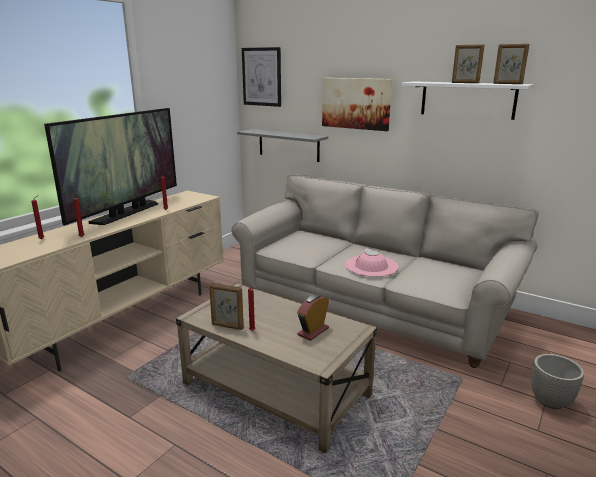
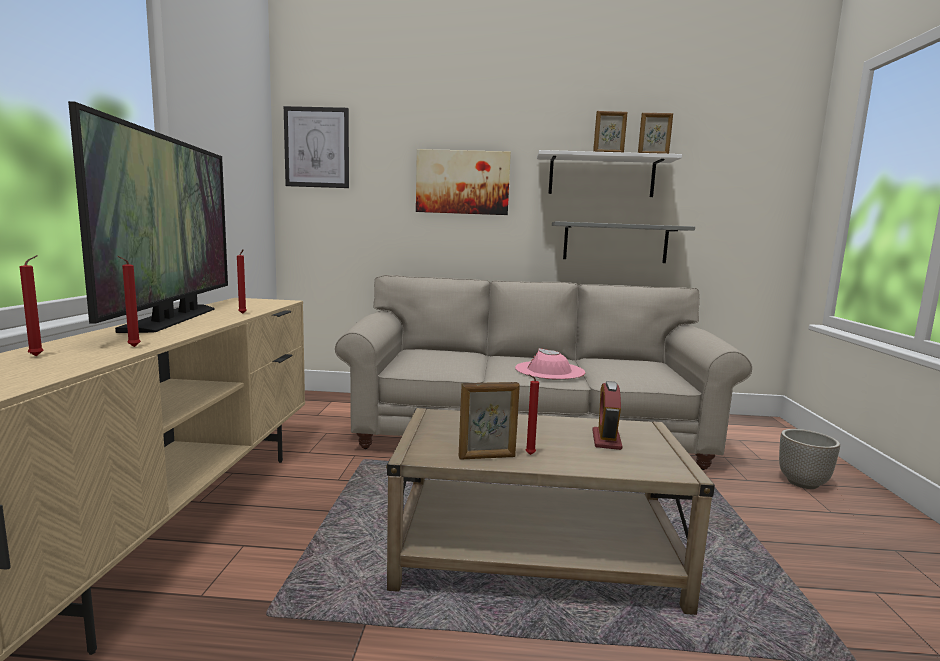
camera: 30 degrees left, 10 degrees down
(288, 145) = (360, 241): grey shelf -> grey shelf (615, 242)

